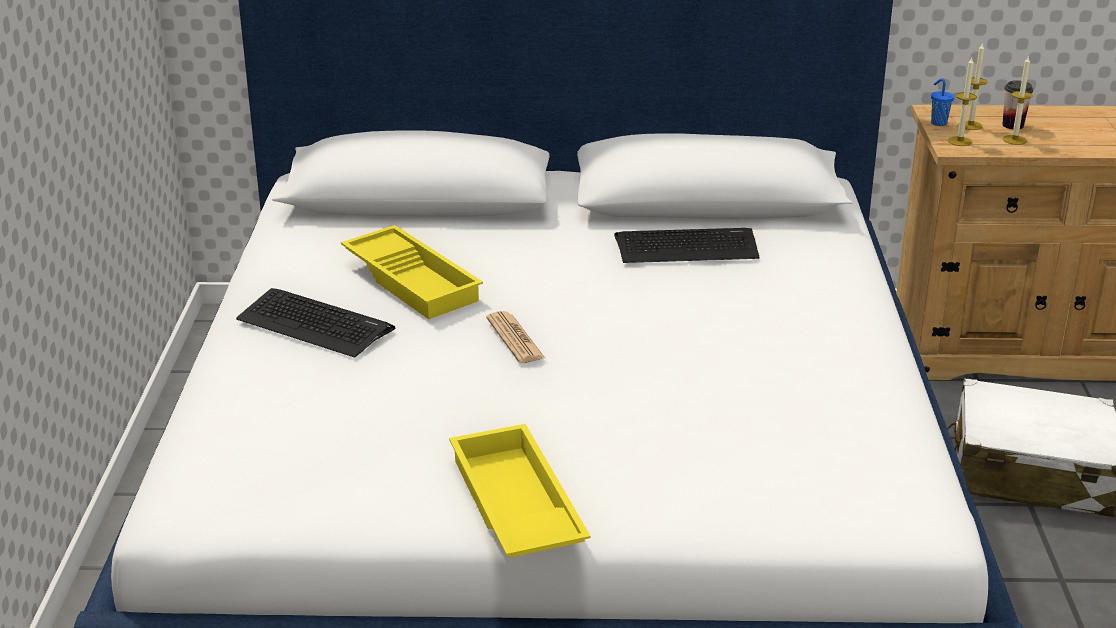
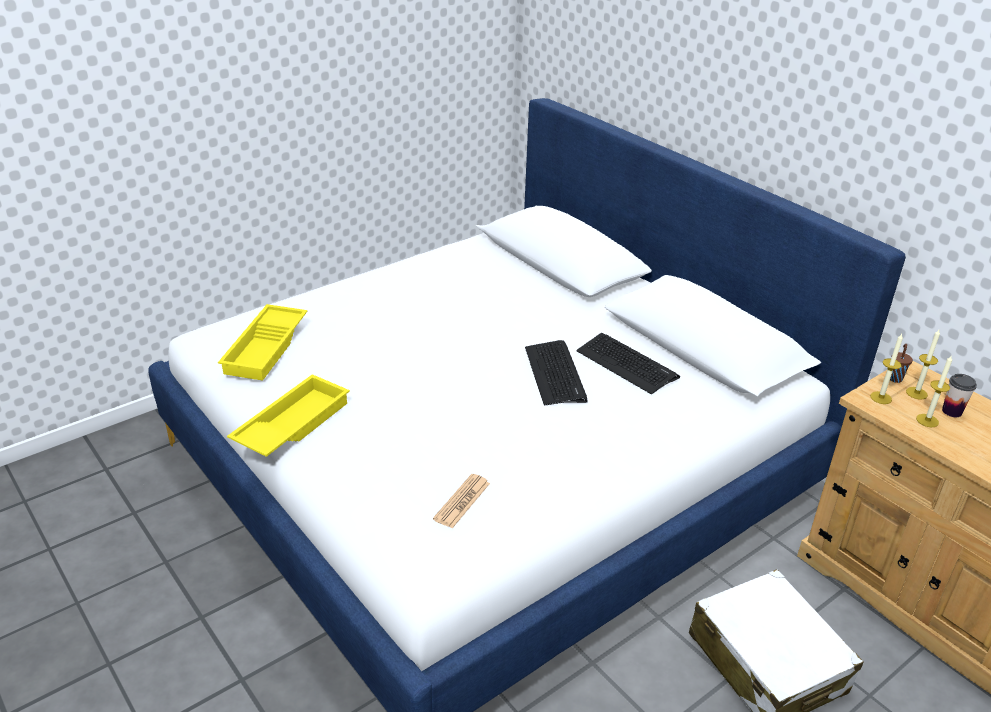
camera: 50 degrees right, 5 degrees up
(315, 324) = (390, 294): keyboard -> keyboard (555, 374)
(414, 280) = (466, 299): yellow tray -> yellow tray (267, 348)
(515, 338) = (446, 353): newspaper -> newspaper (462, 501)
(938, 123) = (895, 378): blue cup -> brown cup

